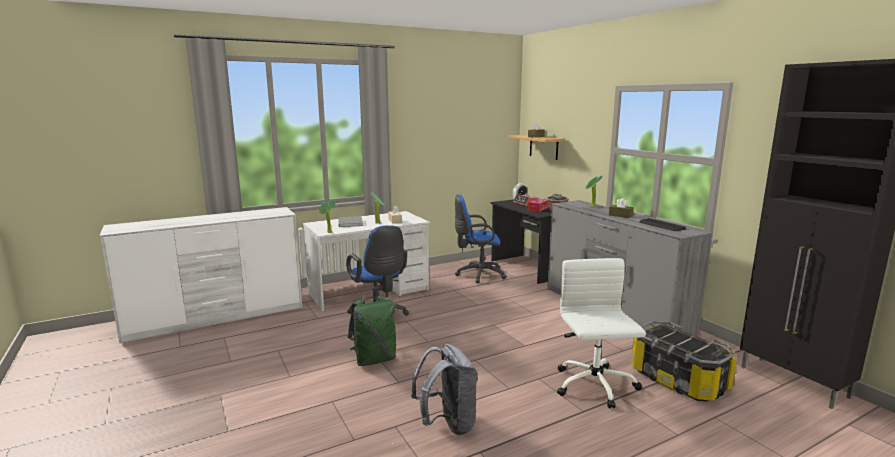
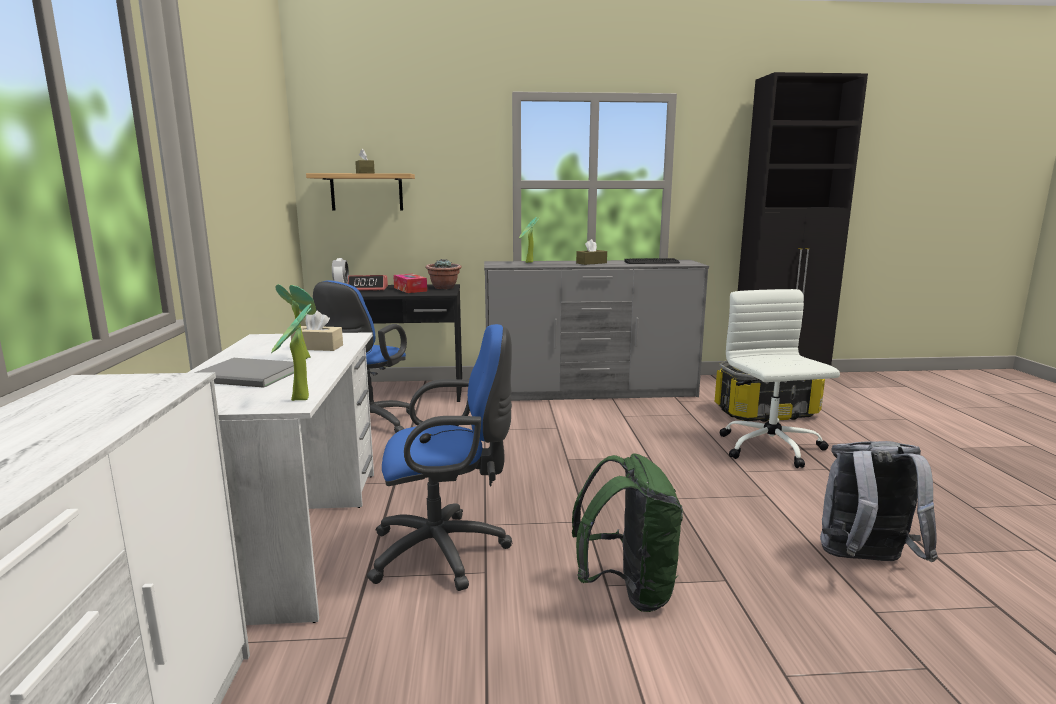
camera: 65 degrees left, 0 degrees up
(595, 386) = (771, 448): white office chair -> white office chair turned 60 degrees clockwise

